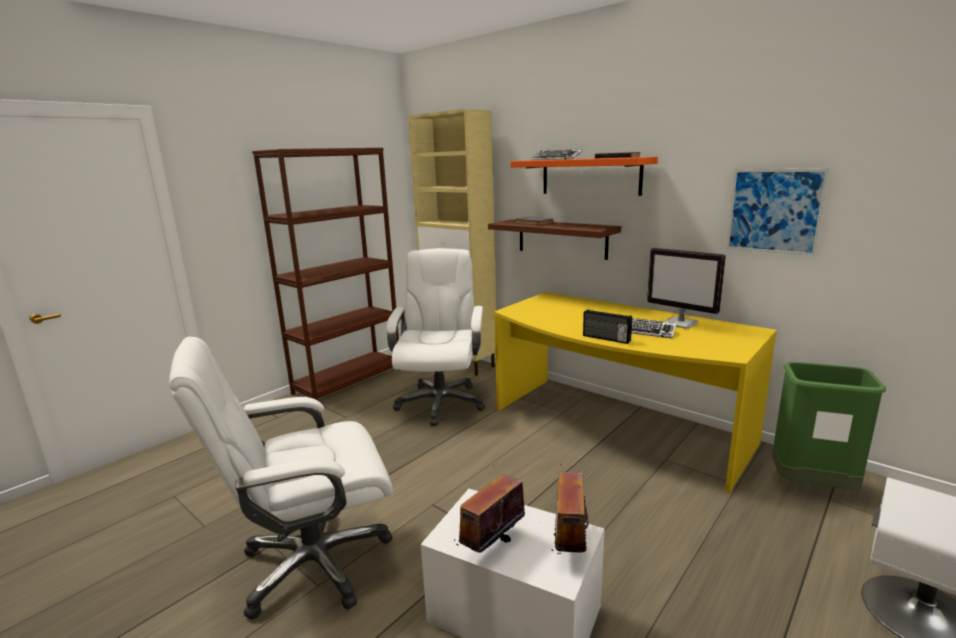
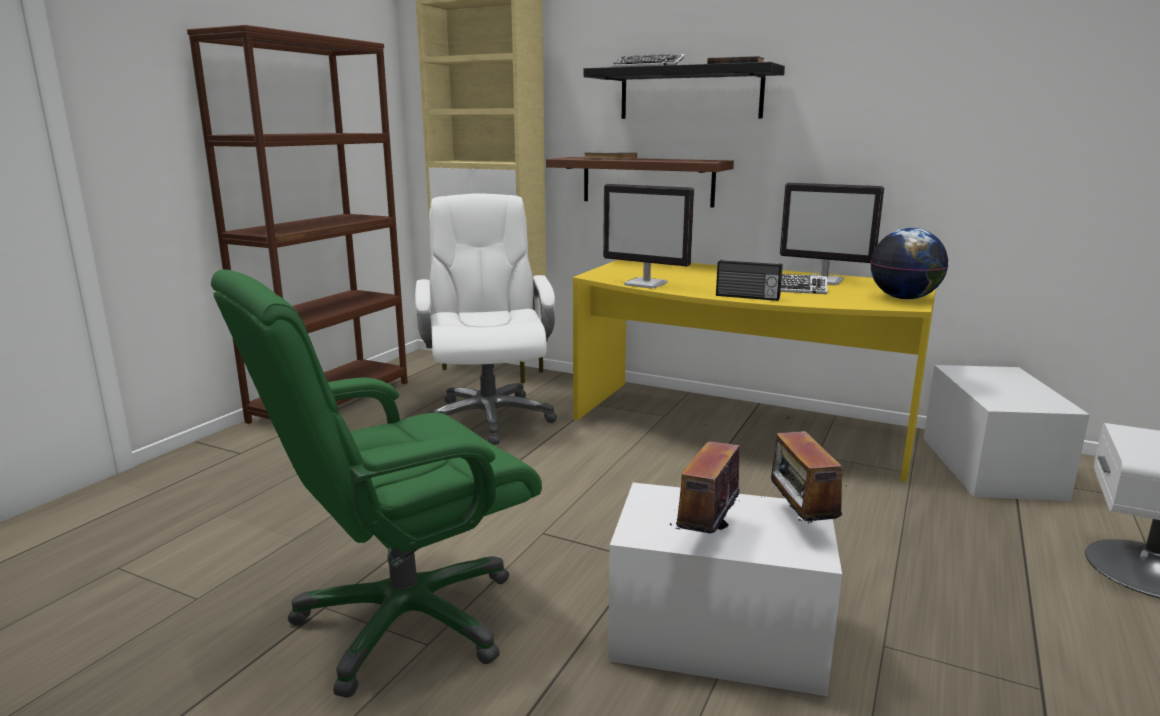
camera: 15 degrees left, 0 degrees up
(313, 563) = (404, 620): white office chair -> green office chair
(540, 321) = (646, 284): none -> monitor
(590, 176) = (690, 94): orange shelf -> black shelf
(734, 347) = (904, 298): none -> globe
(774, 211) = (933, 134): picture -> none
(811, 486) = (990, 466): green trash can -> white storage box

